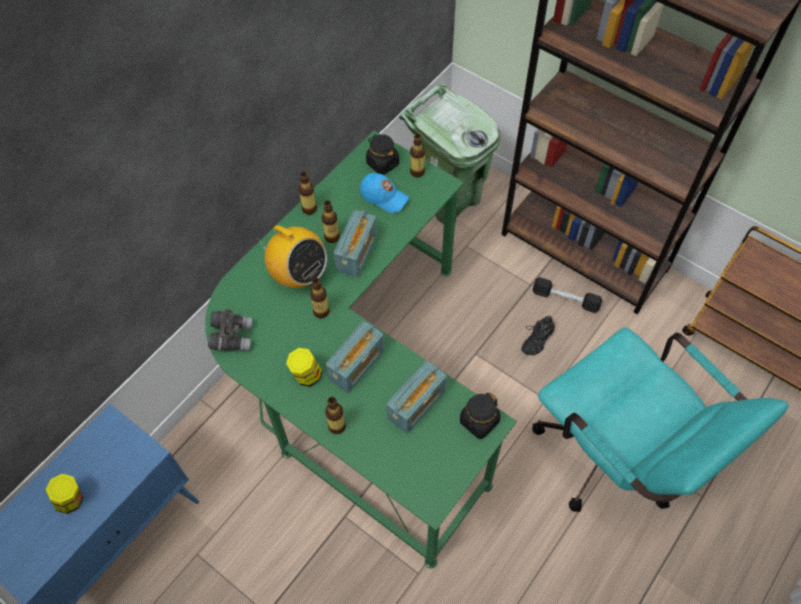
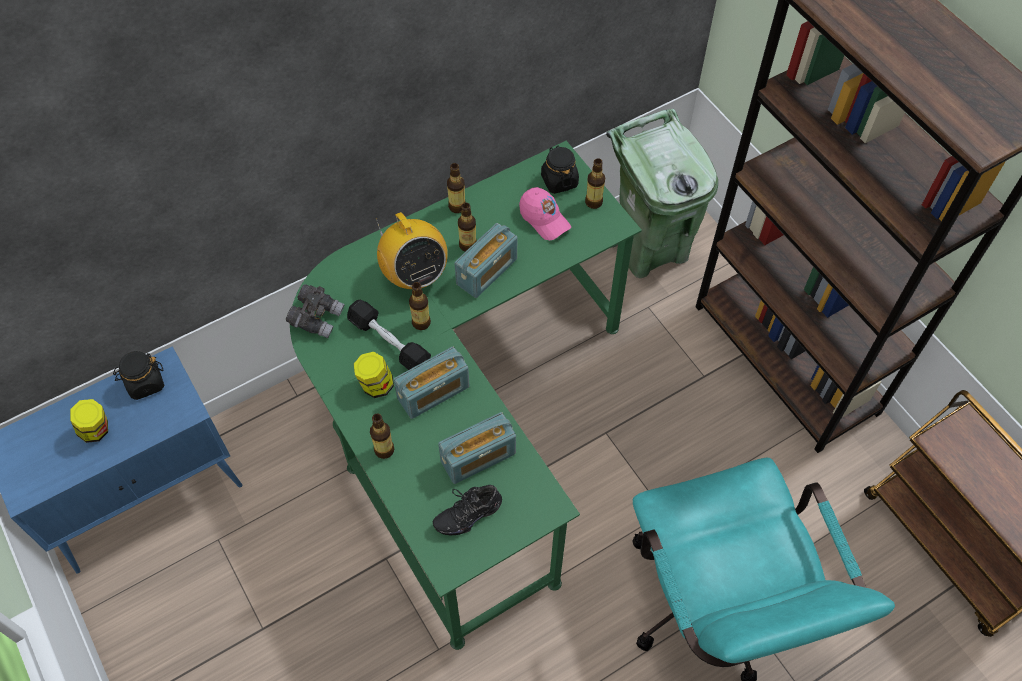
camera: 20 degrees right, 0 degrees up
(384, 197) = (544, 219): blue cap -> pink cap
(479, 421) = (538, 499): black jar -> black jar (145, 383)
(535, 339) = (682, 440): black shoe -> black shoe (467, 513)
(565, 299) = (738, 406): black dumbbell -> black dumbbell (389, 343)

